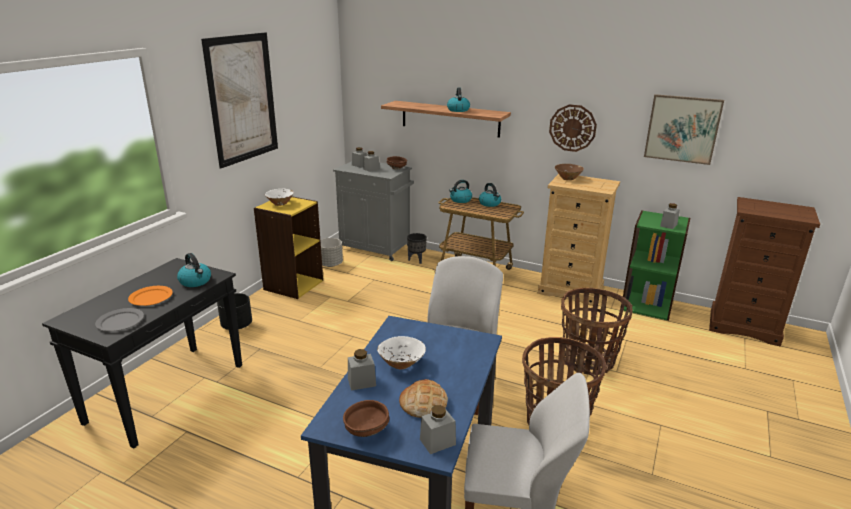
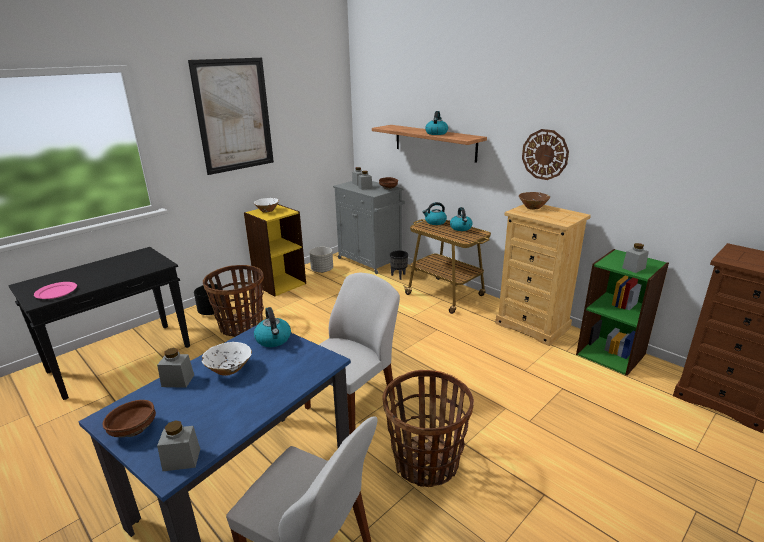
camera: 20 degrees right, 0 degrees up
(120, 322) = (56, 292): grey plate -> pink plate
(151, 297) = (97, 276): orange plate -> none
(196, 281) = (142, 267): kettle -> kettle (273, 339)
(423, 403) = (209, 414): bread -> none
(588, 361) = (504, 403): basket -> basket (241, 326)
(682, 129) = (663, 158): picture -> none

